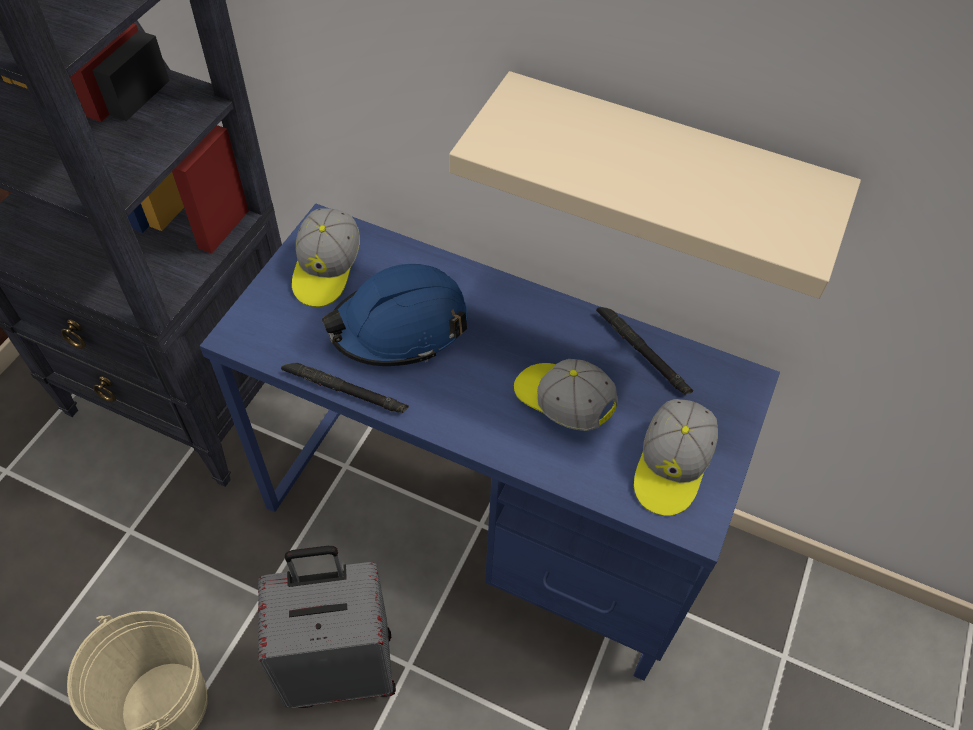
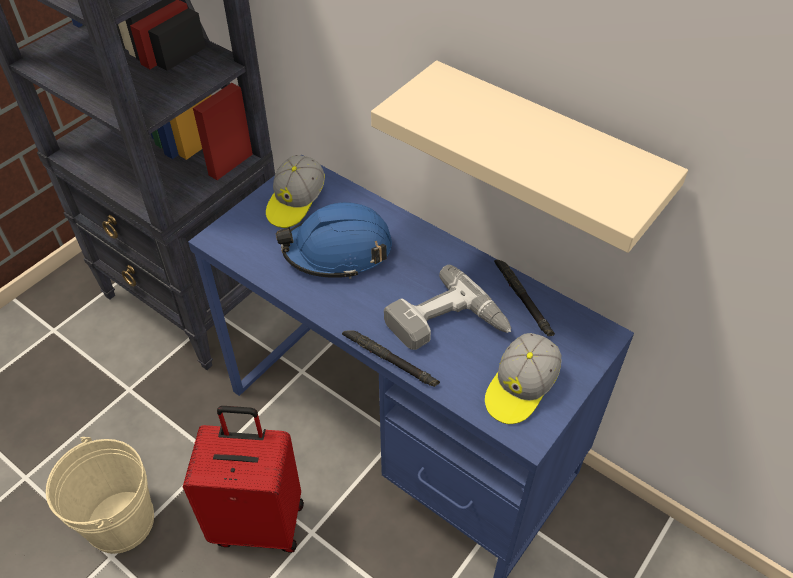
camera: 15 degrees right, 5 degrees down
(341, 666) = (259, 521): grey suitcase -> red suitcase
(344, 391) = (283, 289): black flashlight -> black flashlight (389, 360)
(562, 402) = (447, 325): cap -> power drill

